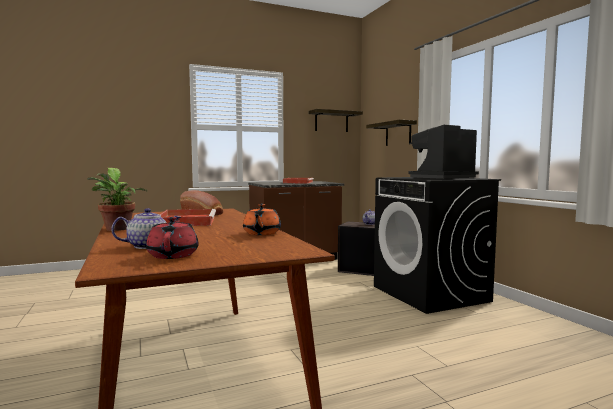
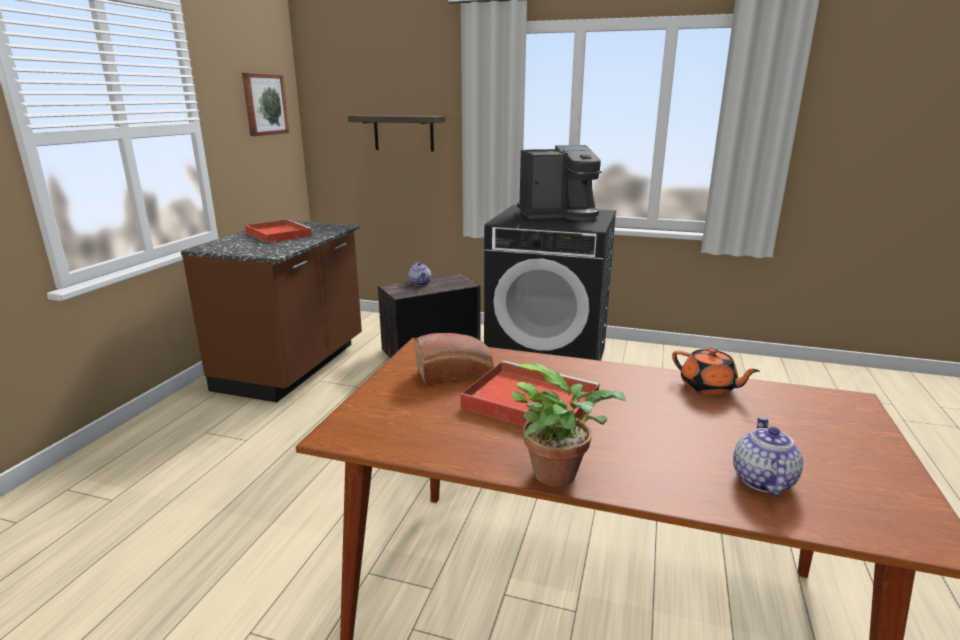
camera: 50 degrees left, 15 degrees up
(173, 255) = (844, 477): red teapot -> none
(331, 121) = (264, 104): shelf -> picture
(442, 178) = (559, 215): coffee machine -> coffee machine turned 105 degrees counterclockwise

